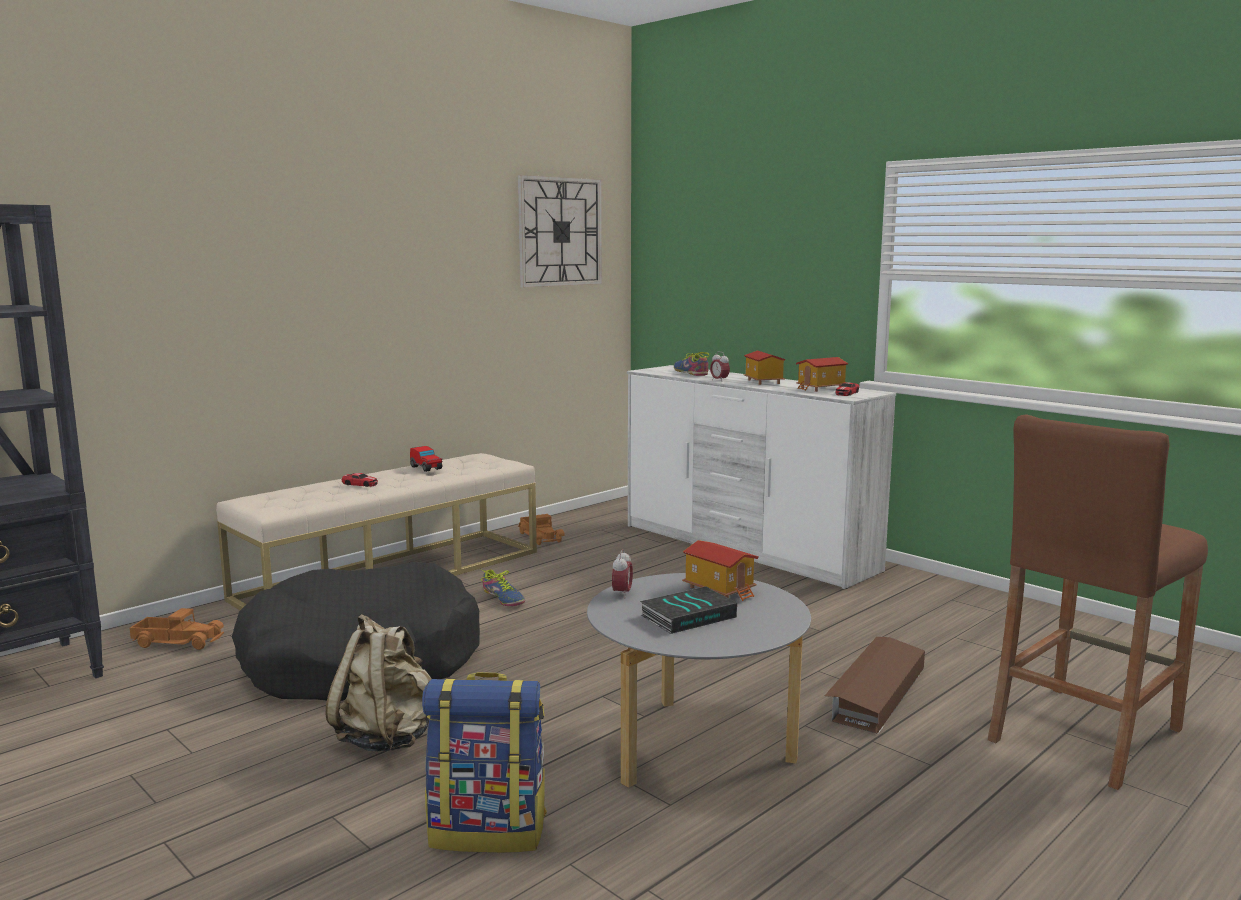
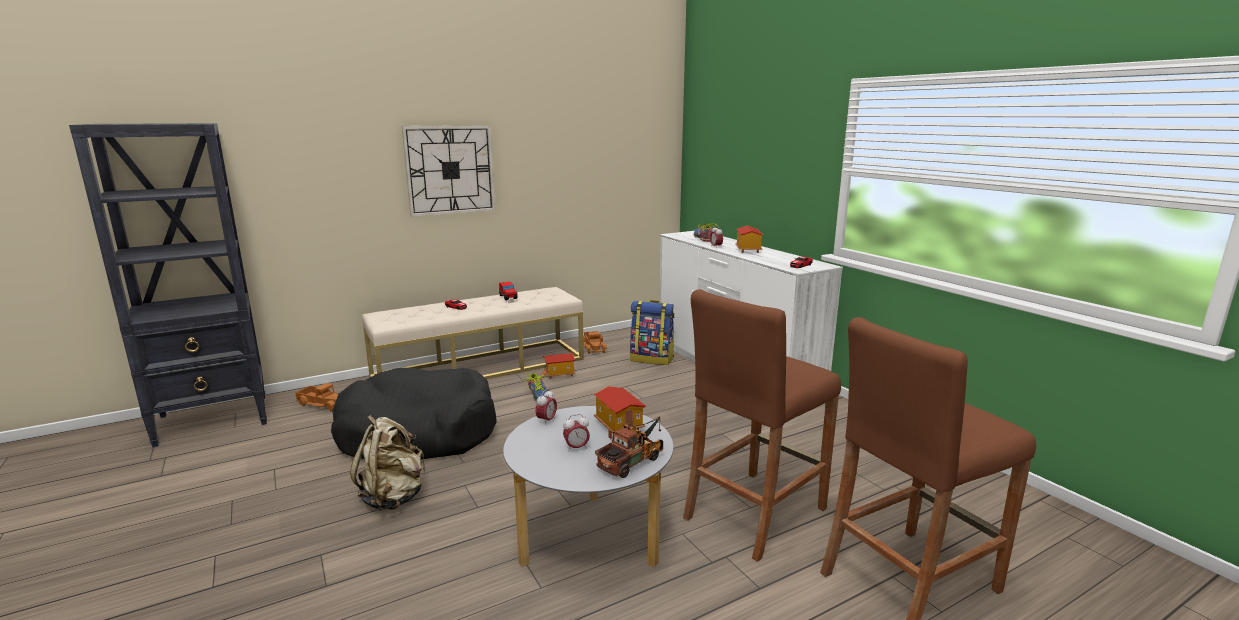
camera: 15 degrees right, 5 degrees up
(489, 830) = (407, 586): backpack -> backpack (652, 359)
(560, 232) = (622, 130): wall clock -> wall clock (450, 170)
(688, 616) = (576, 448): book -> alarm clock
(770, 620) = (634, 460): none -> toy truck
(821, 389) = (785, 259): toy house -> toy house (559, 374)
(875, 693) = (754, 512): brown storage box -> brown stool

